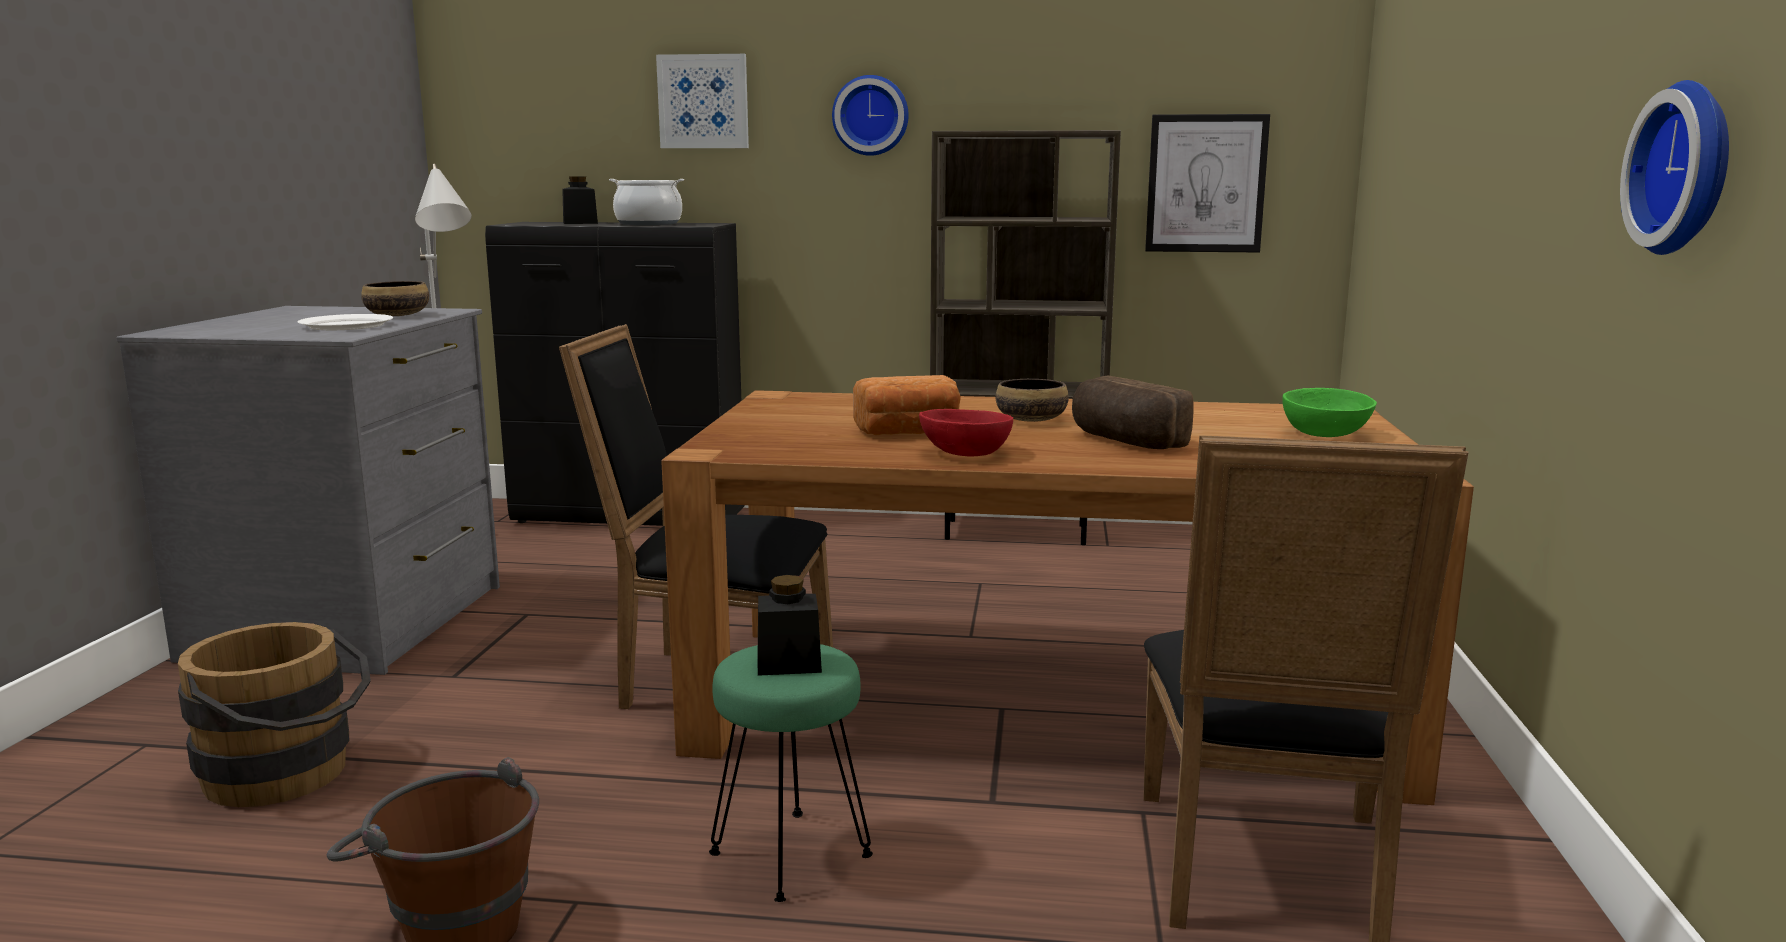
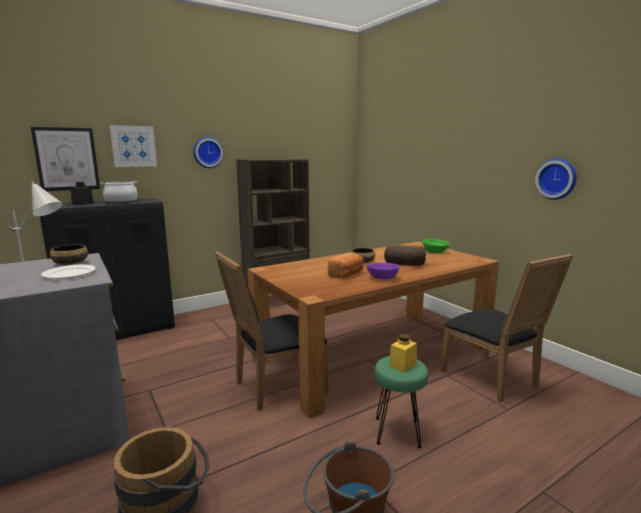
camera: 40 degrees left, 0 degrees up
(789, 663) = (402, 365): black jar -> yellow jar
(965, 454) = (383, 278): red bowl -> purple bowl
(1206, 183) = (318, 175): picture -> picture (67, 159)

